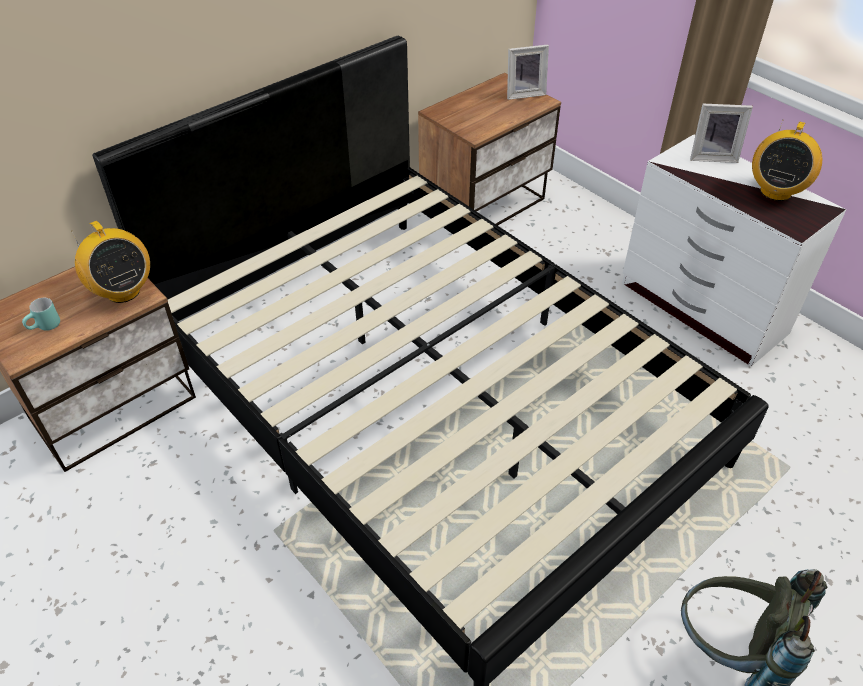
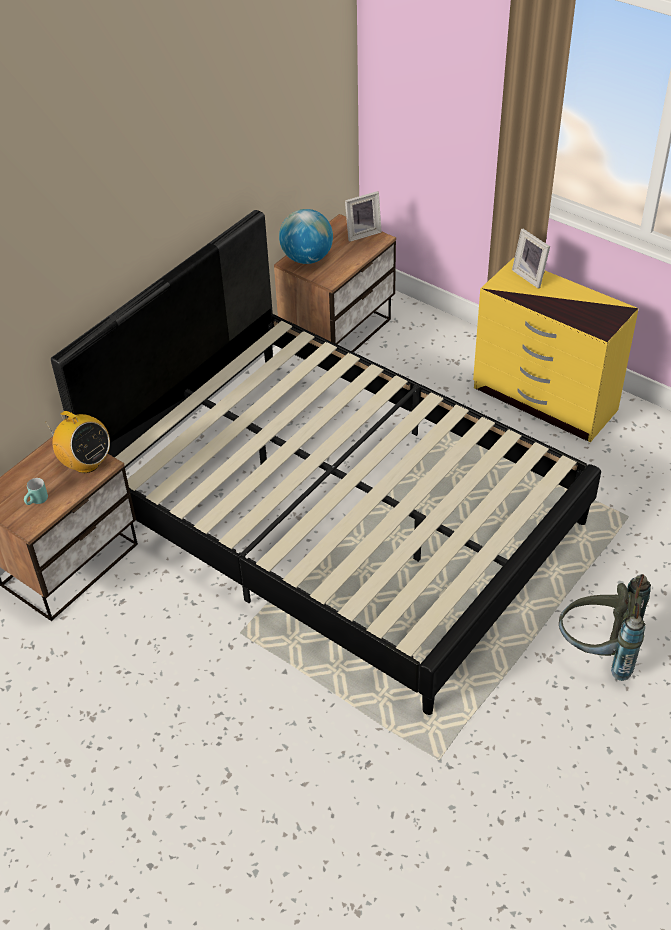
camera: 10 degrees left, 0 degrees up
(456, 110) = (307, 258): none -> globe
(702, 309) = (544, 400): white dresser -> yellow dresser
(712, 156) = (531, 276): picture frame -> picture frame turned 60 degrees clockwise
(775, 191) = (583, 301): radio -> none

